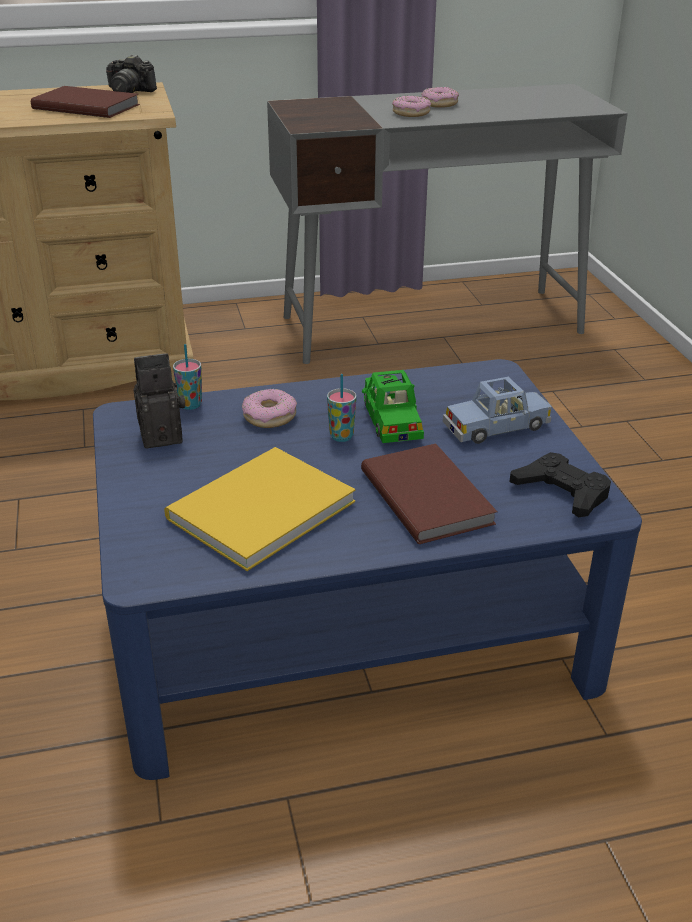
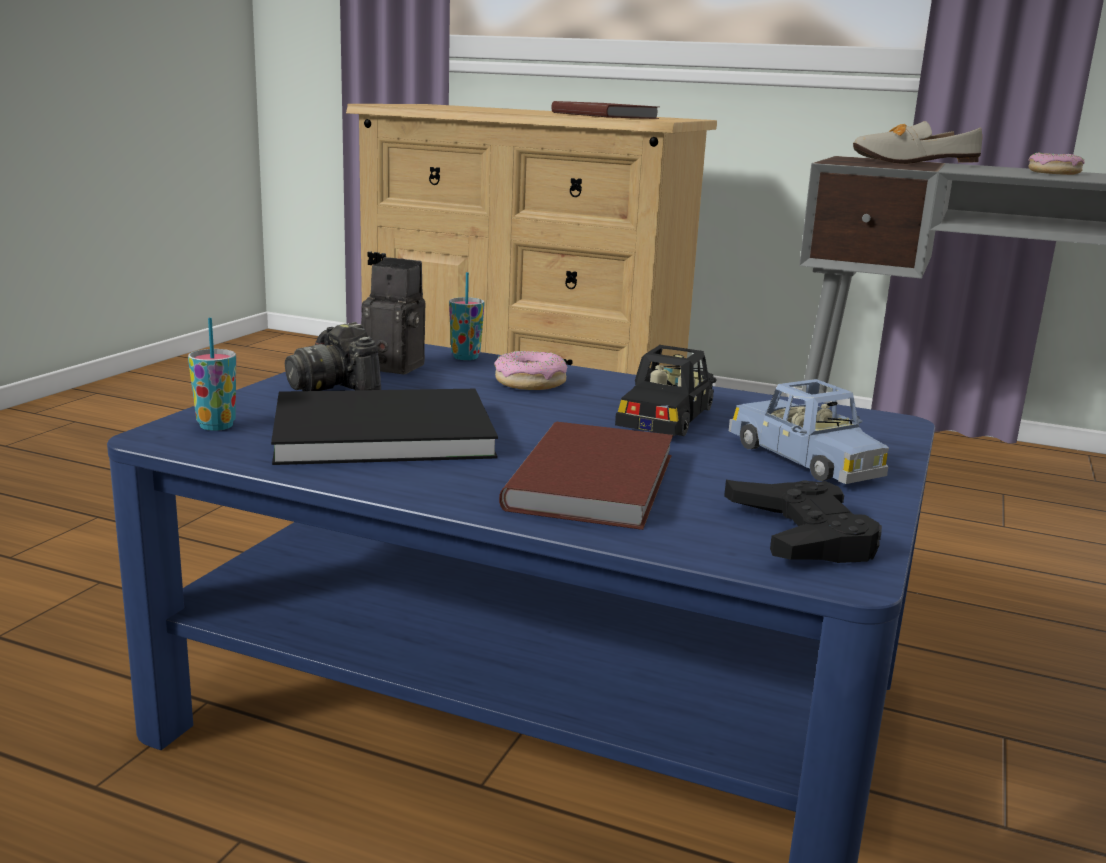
camera: 35 degrees right, 15 degrees down
(129, 92) = (668, 117): camera -> camera (335, 386)
(255, 510) = (375, 431): yellow book -> black book
(333, 107) = (904, 162): none -> shoe
(341, 436) = (582, 414): cup -> cup (216, 426)
(390, 419) = (668, 418): green toy car -> black toy car
(411, 113) = (999, 171): donut -> none
(497, 427) = (805, 459): blue toy car -> blue toy car turned 45 degrees clockwise

